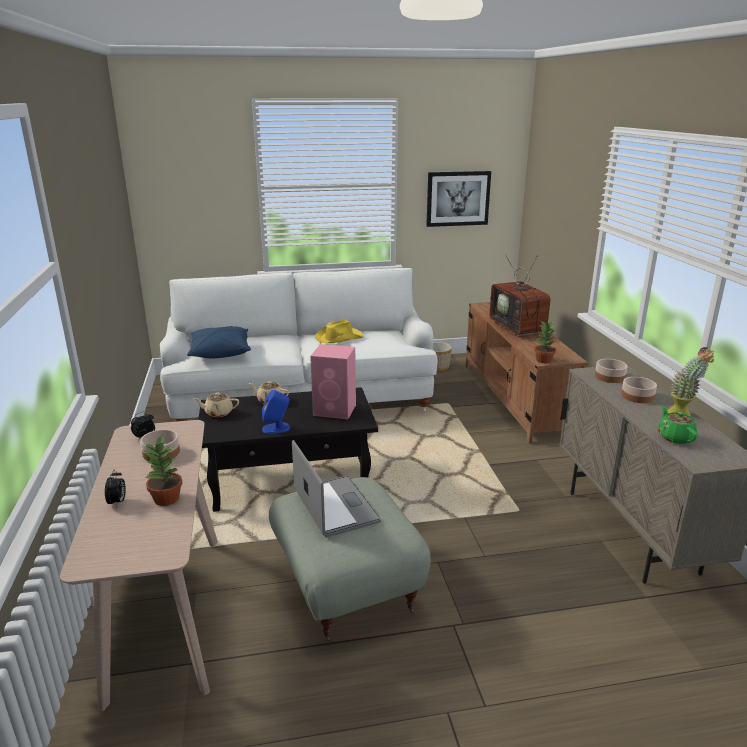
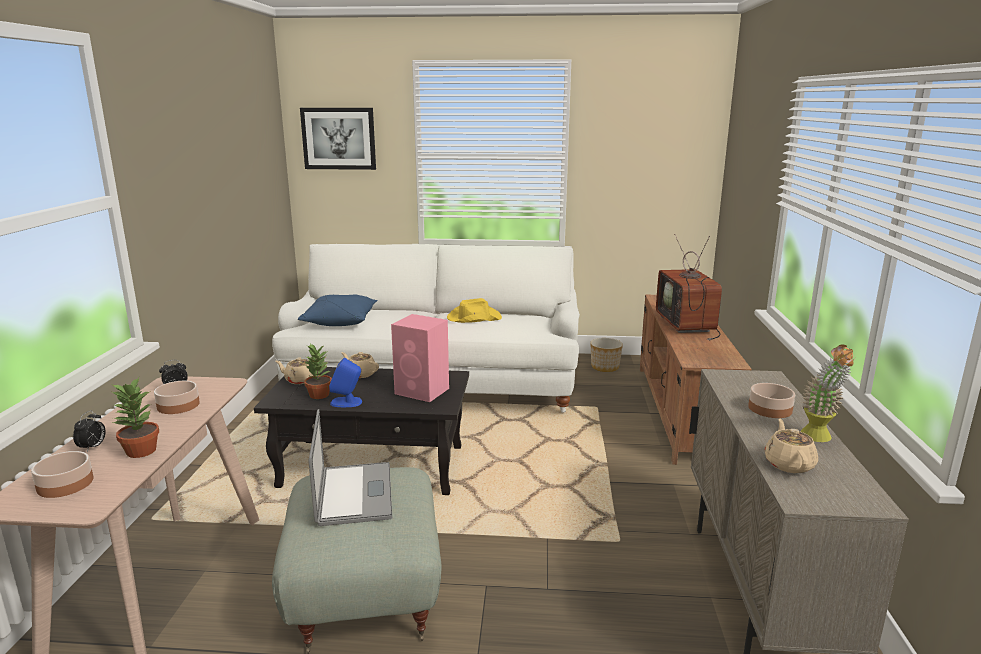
camera: 15 degrees right, 5 degrees down
(458, 198) = (640, 173): picture -> picture (339, 138)
(543, 360) = (694, 361): potted plant -> potted plant (318, 395)
(609, 377) = (747, 383): bowl -> bowl (64, 484)
(675, 437) = (788, 464): green teapot -> beige teapot

